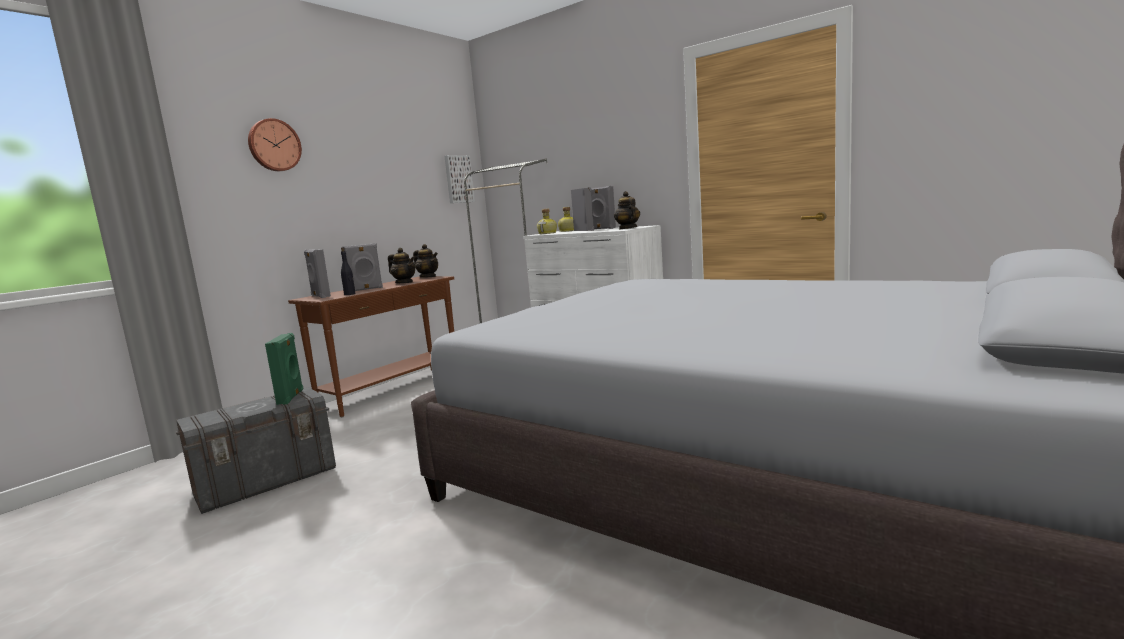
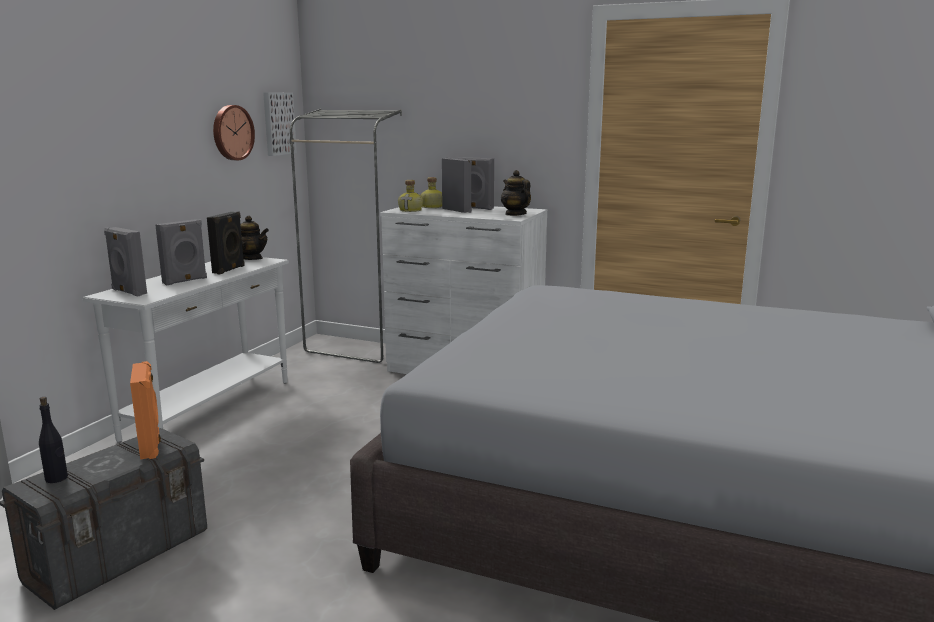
camera: 15 degrees left, 5 degrees up
(274, 145) = (64, 82): wall clock -> wall clock (231, 132)
(291, 397) = (151, 446): green speaker -> orange speaker
(350, 294) = (172, 291): black bottle -> black bottle (56, 478)
(392, 390) = (209, 408): brown console table -> white console table
(404, 283) = (229, 269): teapot -> black speaker

